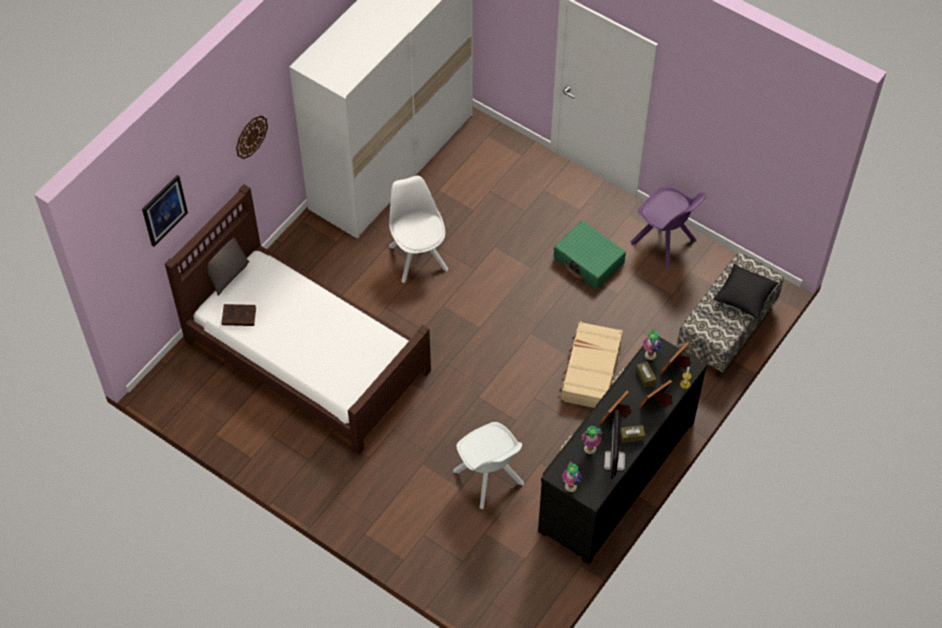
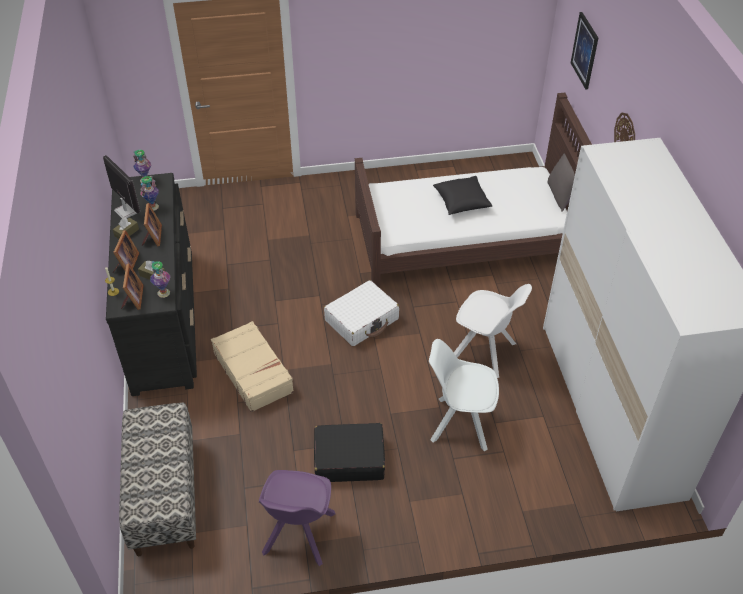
camera: 135 degrees right, 10 degrees down
(238, 316) = (516, 179): brown book -> none
(470, 349) = (362, 320): none -> white suitcase
(489, 479) = (254, 257): white chair -> white chair (459, 423)
(588, 261) = (349, 459): green suitcase -> black suitcase
(664, 242) = (298, 535): purple chair -> purple chair turned 75 degrees counterclockwise
(744, 297) = (144, 472): black pillow -> black pillow (461, 203)

